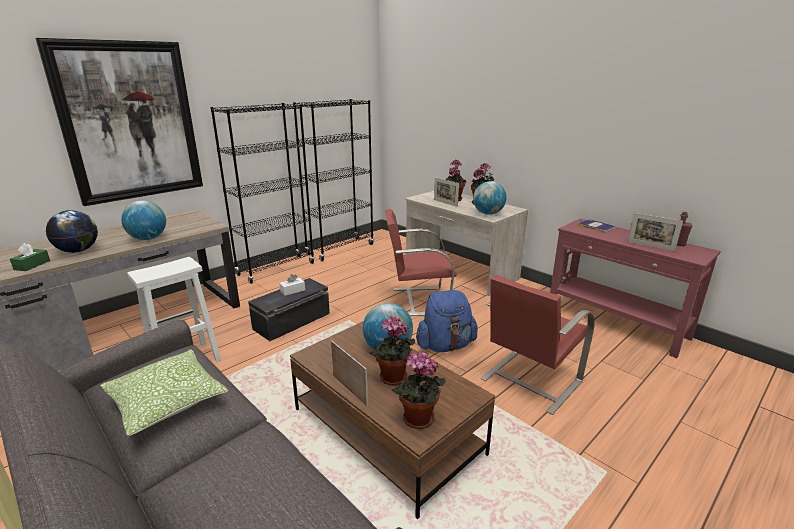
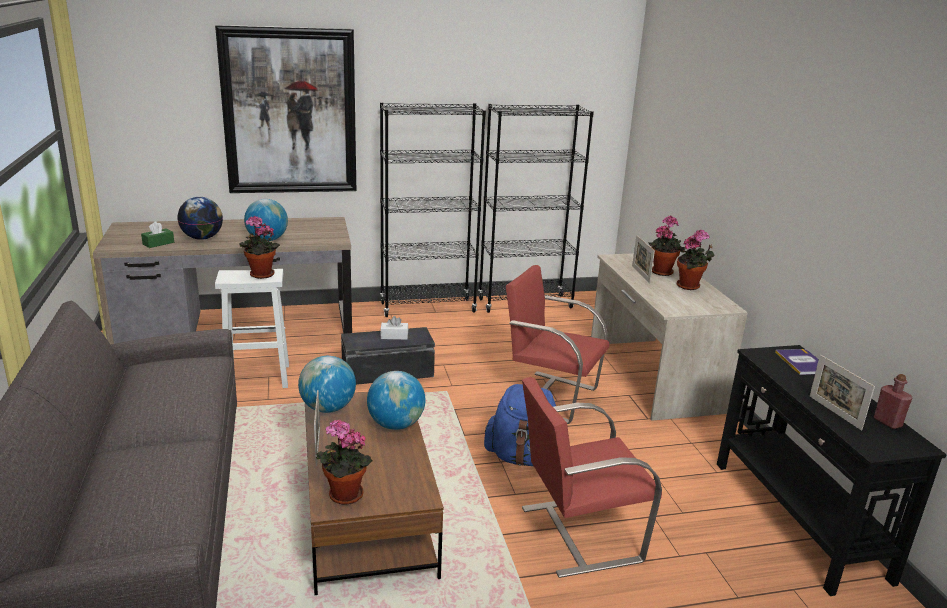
camera: 30 degrees right, 0 degrees up
(167, 401) = (159, 394): pillow -> none
(393, 379) = (366, 453): potted plant -> potted plant (260, 275)
(488, 213) = (676, 303): globe -> globe (328, 408)
(616, 323) = (797, 519): red console table -> black console table

